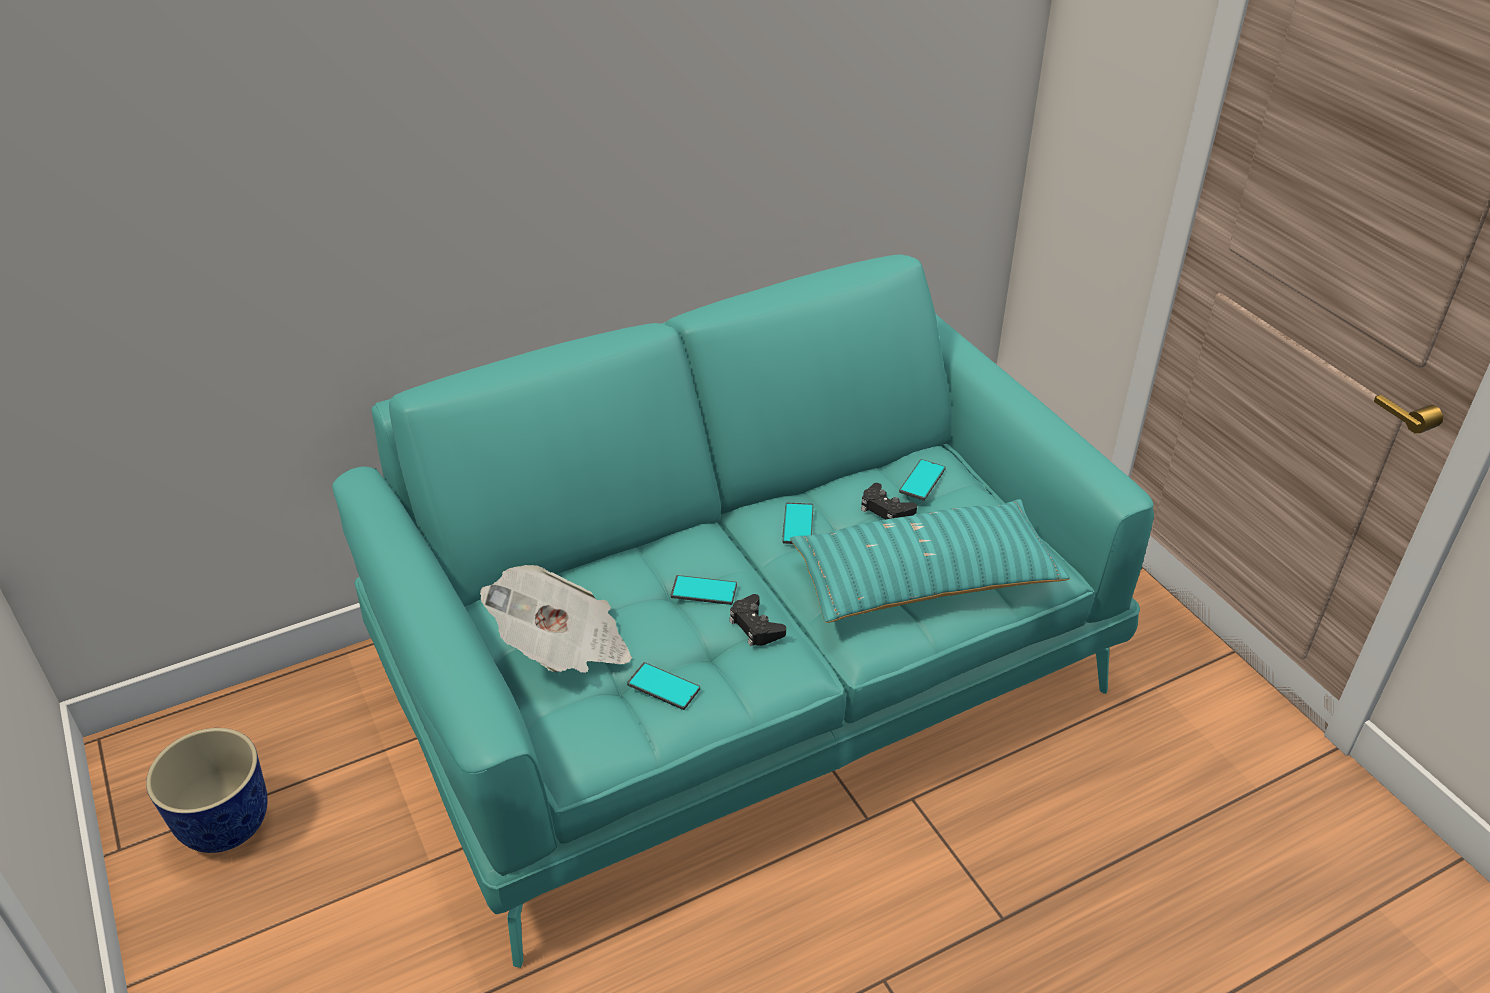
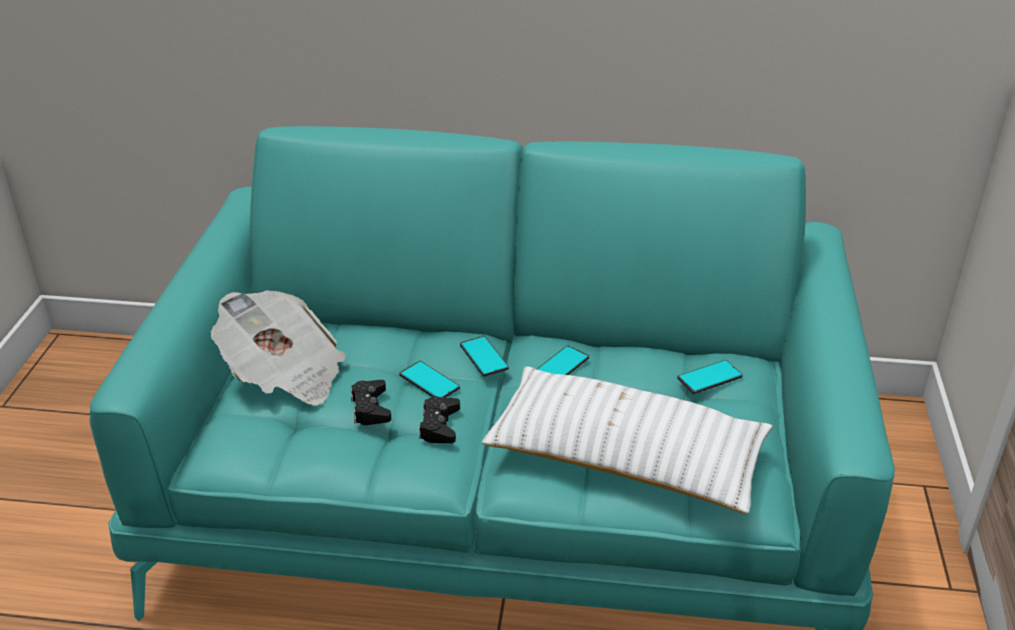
camera: 35 degrees right, 5 degrees down
(224, 826) = (68, 423): planter -> none
(663, 687) = (321, 436): phone -> phone (483, 357)
(886, 510) = (648, 386): black game controller -> black game controller (370, 408)
(925, 580) = (625, 458): turquoise pillow -> white pillow

